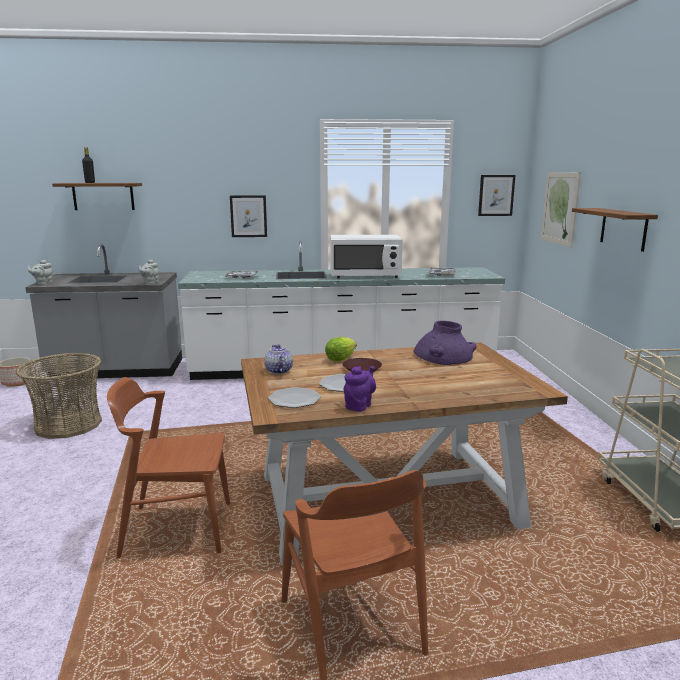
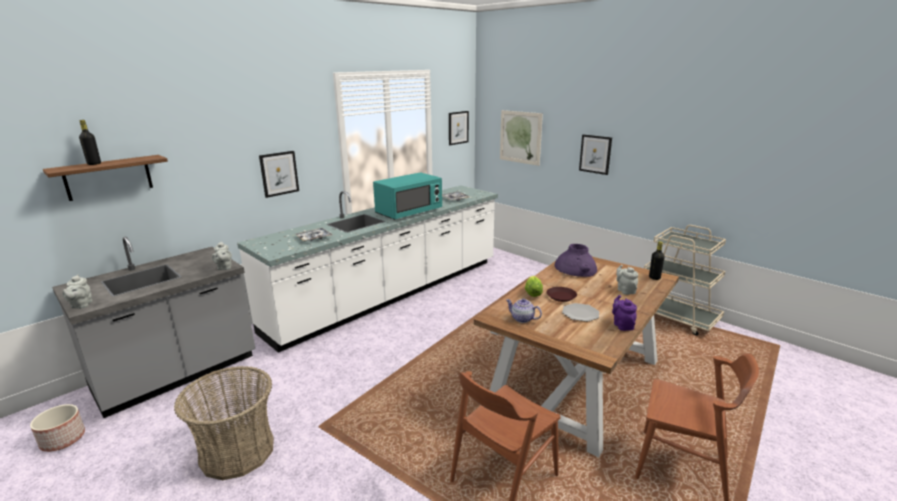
camera: 40 degrees left, 5 degrees up
(294, 399) = (584, 337): plate -> none
(365, 276) = (409, 212): white microwave -> turquoise microwave
(449, 385) = (625, 290): none -> grey teapot
(524, 387) = (654, 277): none -> black bottle
(623, 228) = (595, 154): shelf -> picture

